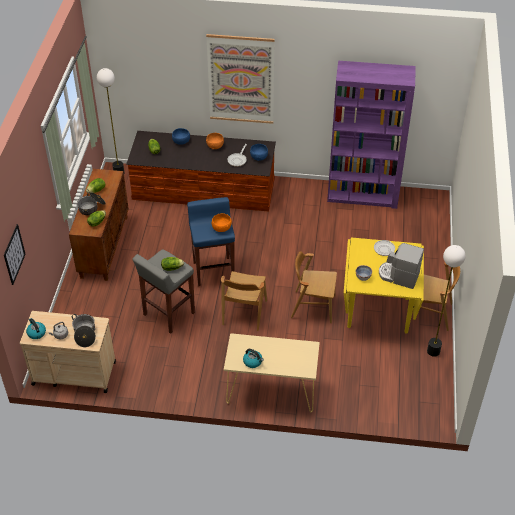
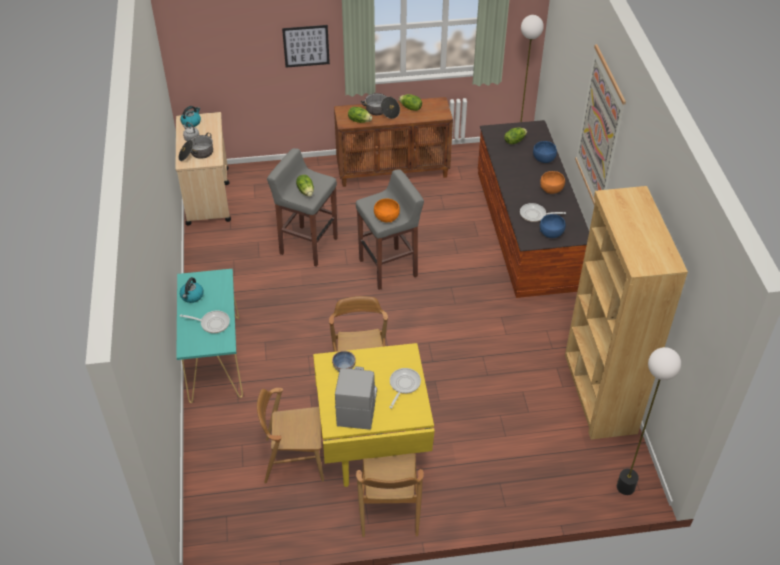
camera: 75 degrees right, 0 degrees up
(14, 254) = (218, 40): picture -> picture (306, 46)
(213, 270) = (389, 268): blue stool -> grey stool
(244, 312) = (330, 310): brown chair -> brown chair (294, 459)
(271, 391) = (215, 358): beige console table -> turquoise console table
(286, 352) = (212, 323): none -> frying pan
(363, 195) = (599, 393): purple bookcase -> brown bookcase
(433, 351) = (319, 522): floor lamp -> floor lamp (625, 486)

